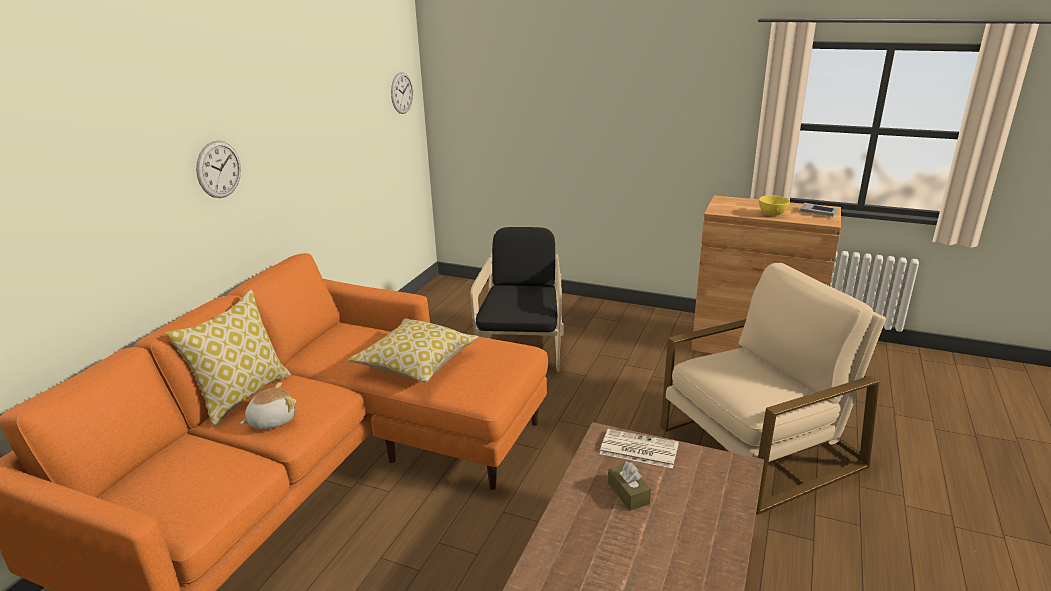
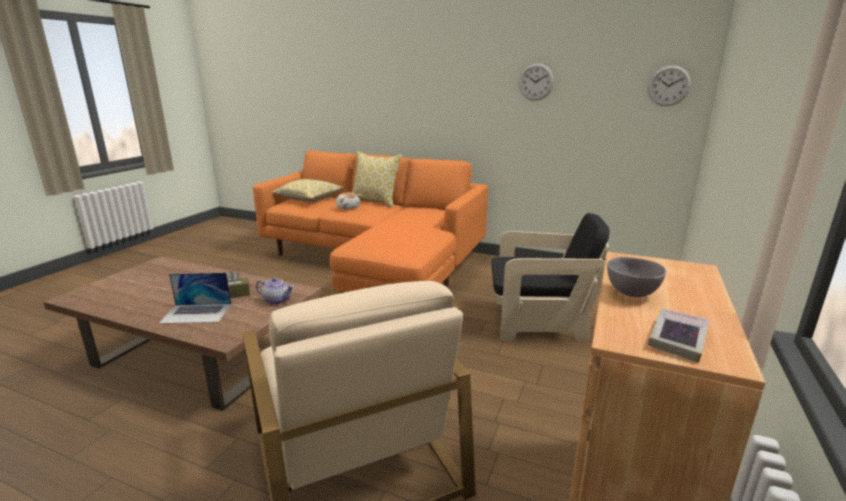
camera: 90 degrees right, 5 degrees down
(219, 169) = (444, 94): wall clock -> wall clock (536, 82)
(416, 363) = (397, 228): pillow -> pillow (309, 199)
(637, 449) = (277, 300): newspaper -> teapot
(692, 511) = (196, 313): none -> laptop
(772, 214) = (631, 294): yellow bowl -> grey bowl

